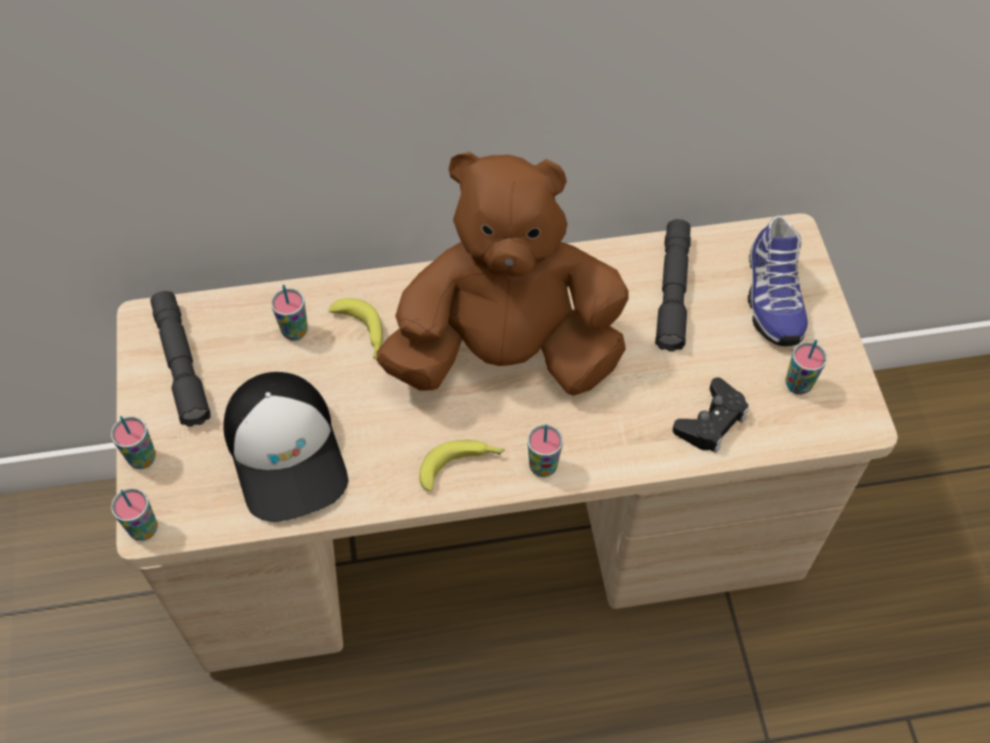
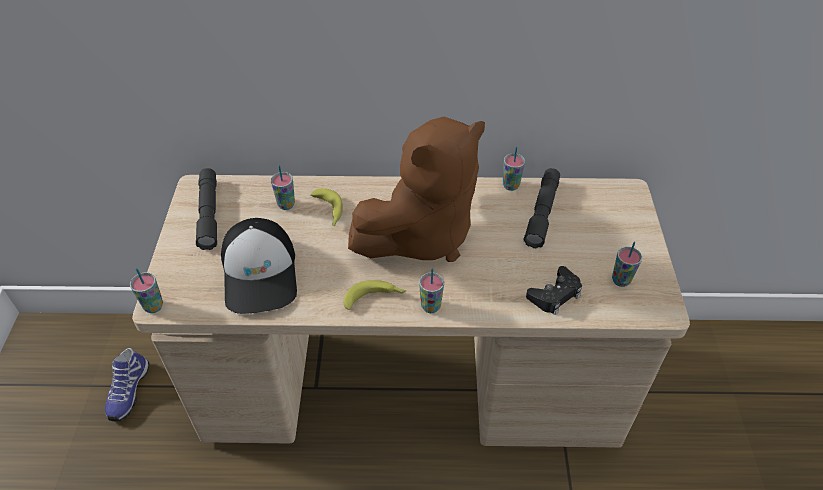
camera: 10 degrees right, 10 degrees down
(142, 458) = (167, 264): cup -> cup (510, 186)
(506, 353) = (421, 235): brown plush toy -> brown plush toy turned 135 degrees clockwise
(770, 297) = (609, 225): shoe -> shoe (128, 391)

